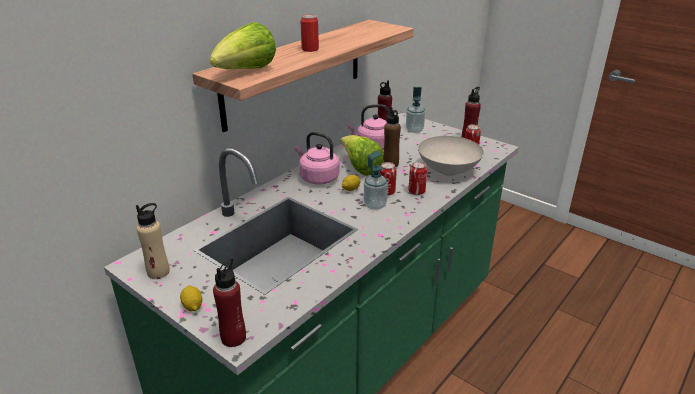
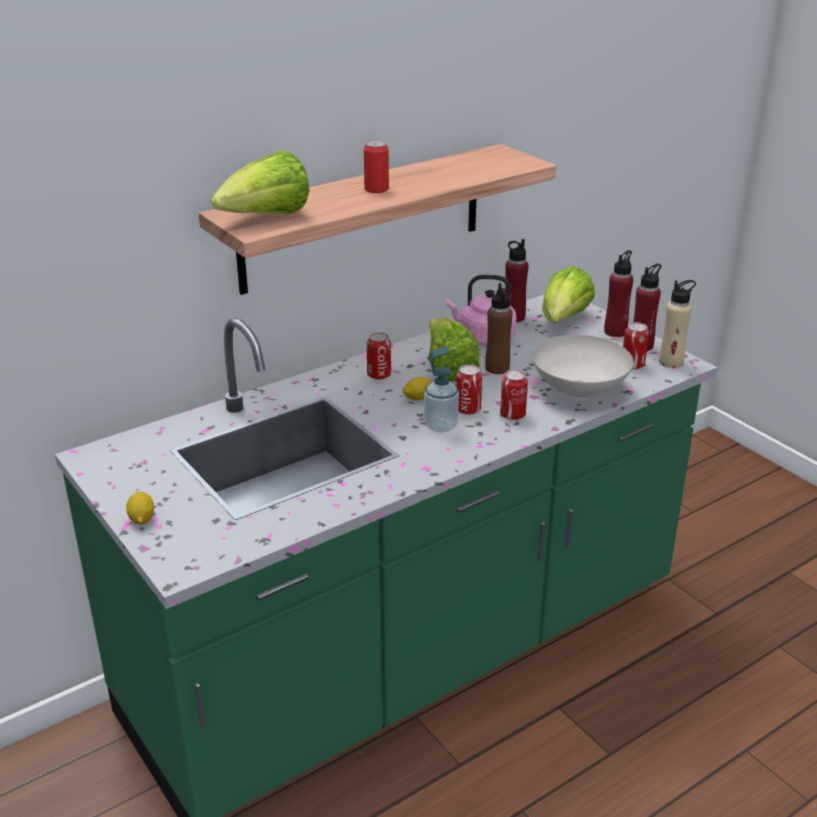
camera: 15 degrees right, 0 degrees up
(158, 272) = (117, 471): beige bottle -> beige bottle (671, 362)
(233, 337) = (175, 564): red bottle -> red bottle (615, 332)
(317, 178) = (379, 375): pink kettle -> can
(414, 130) = (563, 320): soap dispenser -> lettuce

